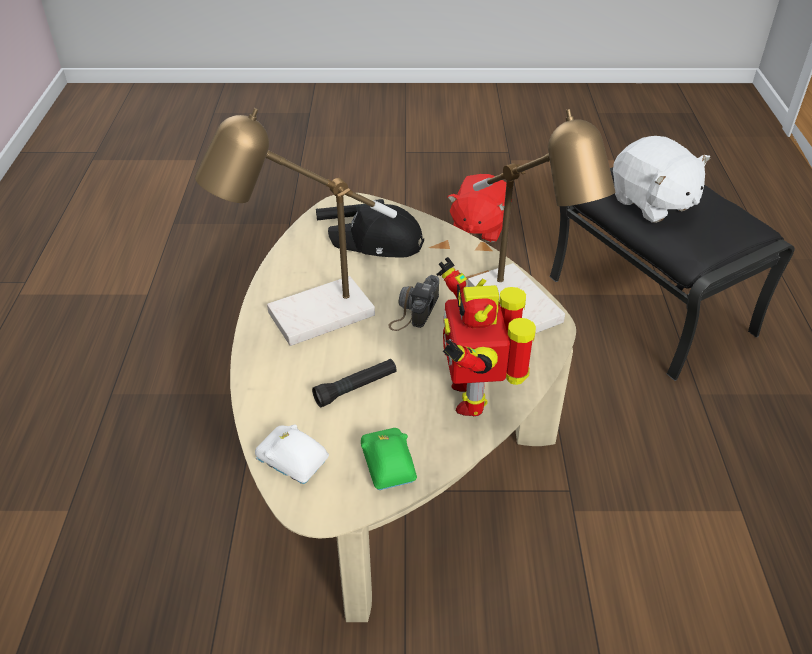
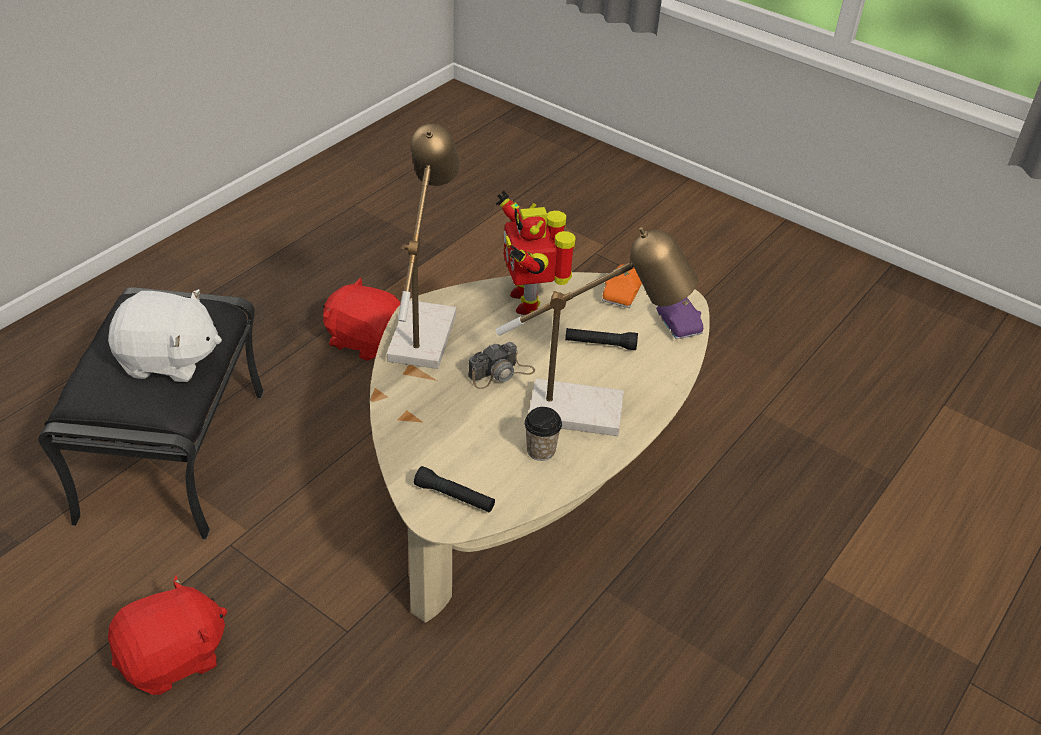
camera: 145 degrees left, 0 degrees up
(292, 462) = (679, 325): white toy car -> purple toy car
(320, 271) = (540, 450): none -> cup
(377, 243) = (461, 452): black cap -> none
(387, 466) = (622, 294): green toy car -> orange toy car
(473, 395) = (528, 300): toy robot -> toy robot turned 135 degrees clockwise
(652, 203) = (169, 360): white plush toy -> white plush toy turned 90 degrees clockwise
(683, 483) = (364, 340): none -> red plush toy

